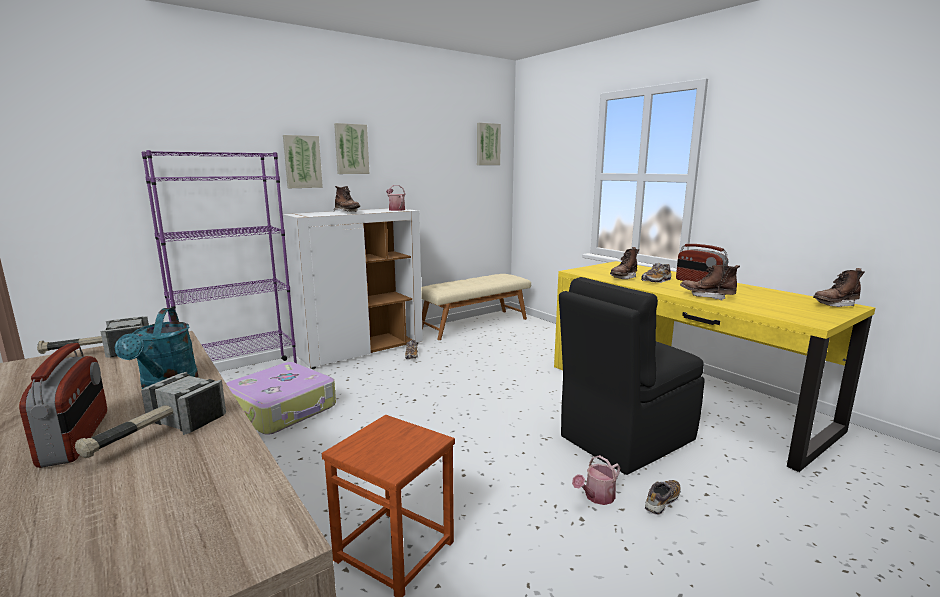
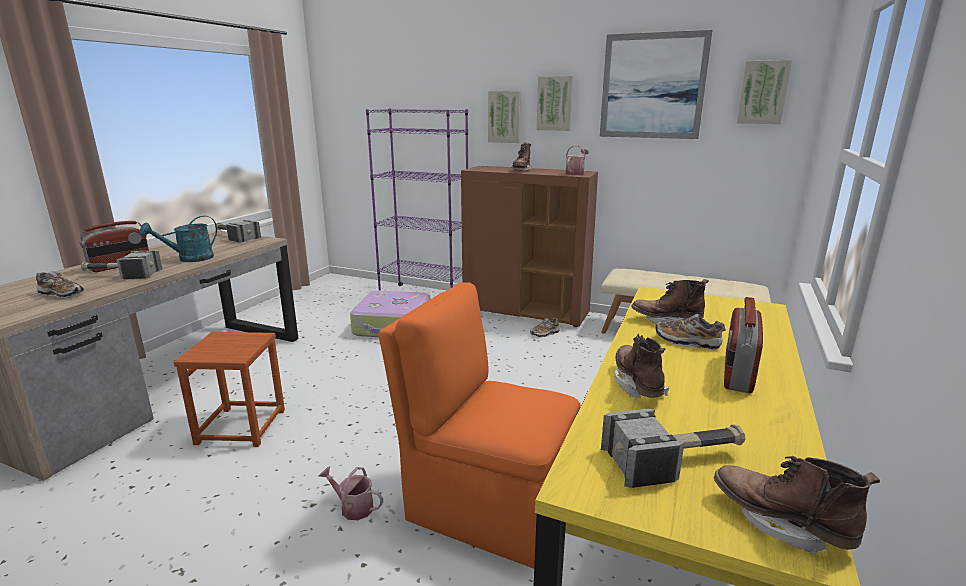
camera: 60 degrees right, 5 degrees up
(361, 350) = (526, 312): white cabinet -> brown cabinet
(425, 137) = (652, 86): none -> picture
(624, 439) = (488, 505): black chair -> orange chair
(662, 502) = (367, 557): shoe -> shoe (61, 294)
(787, 306) = (675, 460): none -> hammer

